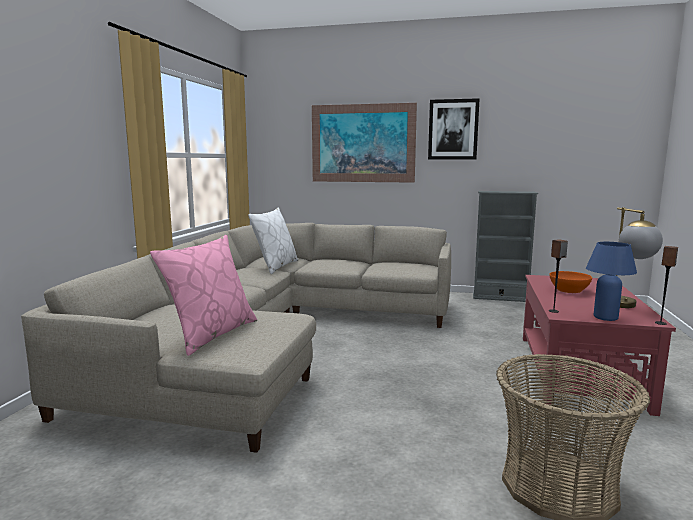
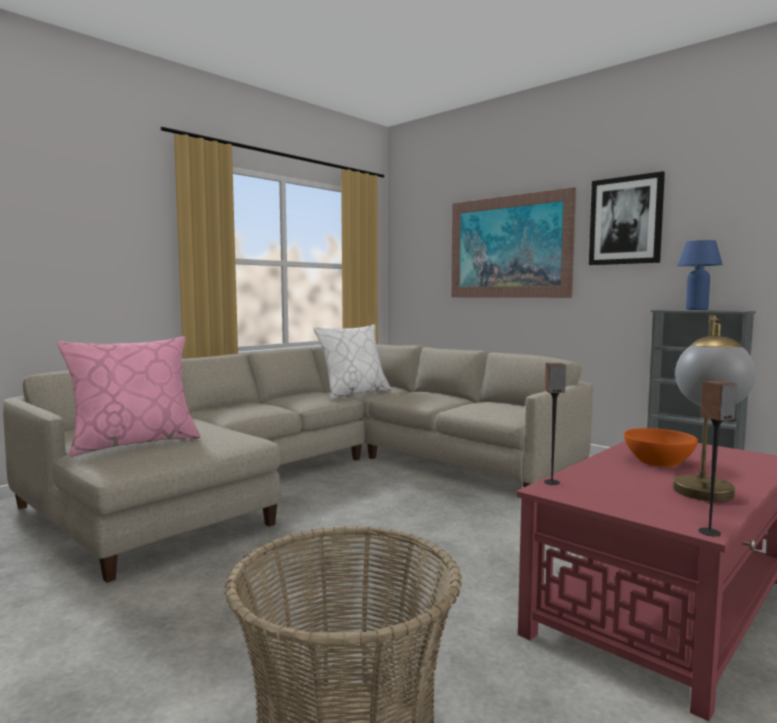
camera: 30 degrees right, 5 degrees down
(605, 317) = (619, 505): blue table lamp -> blue table lamp (696, 309)

